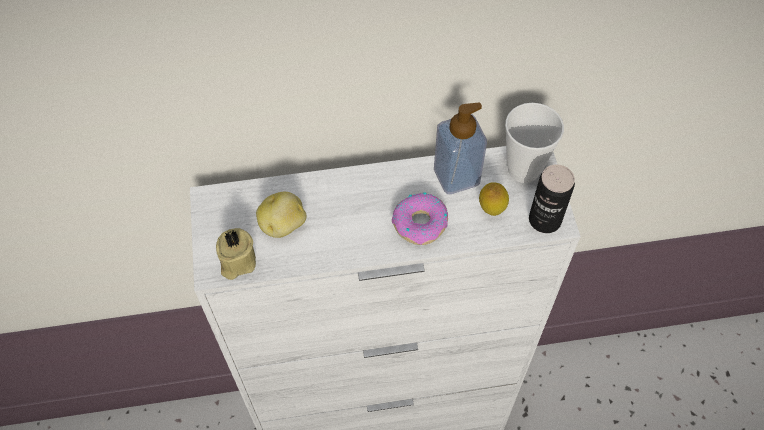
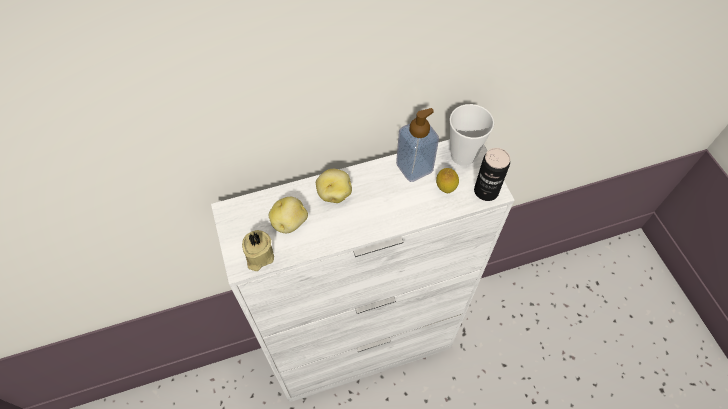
camera: 10 degrees left, 0 degrees up
(346, 195) = (334, 193): none -> potato
(420, 223) = (394, 206): donut -> none

